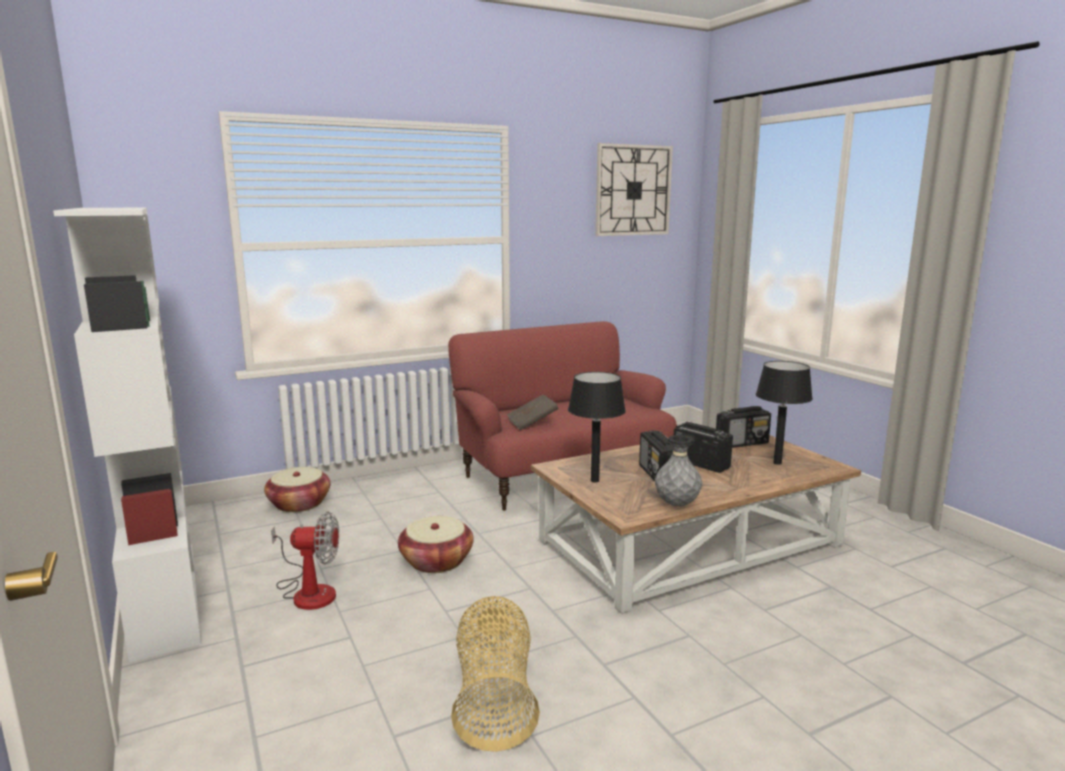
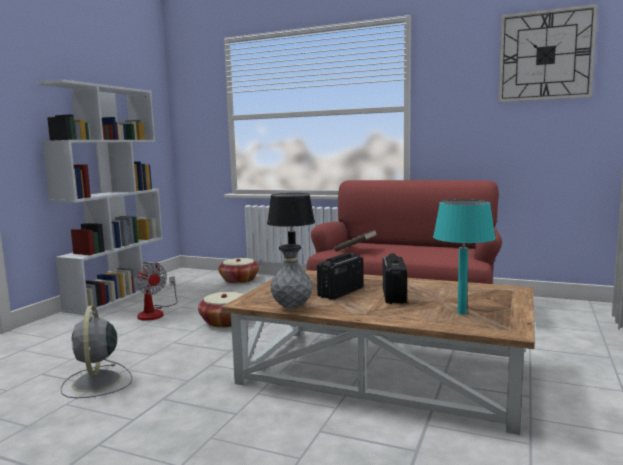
camera: 50 degrees right, 5 degrees down
(495, 697) = (96, 382): basket -> grey fan
(742, 443) = (480, 295): radio -> none
(777, 463) = (461, 313): black table lamp -> turquoise table lamp

